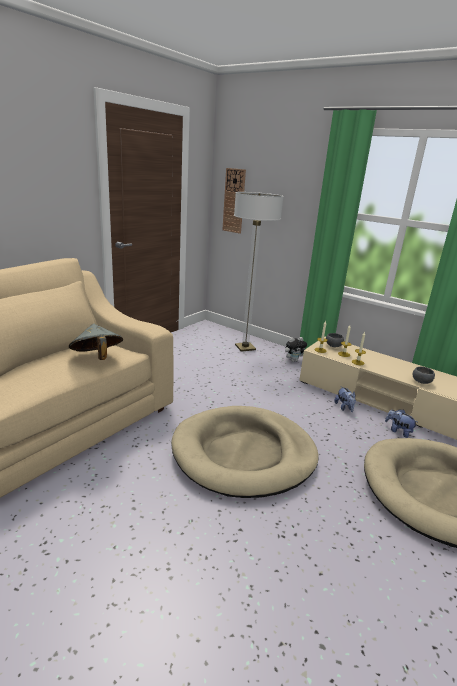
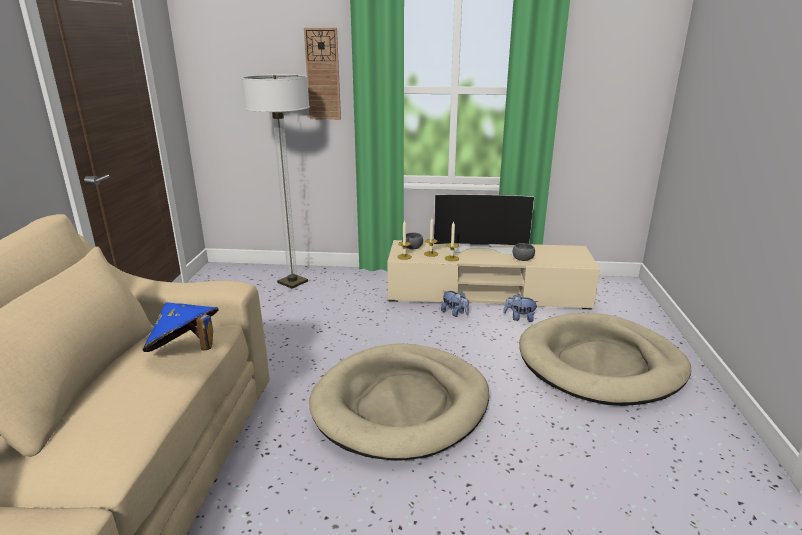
camera: 30 degrees left, 0 degrees up
(97, 358) = (186, 351): grey hat -> blue hat
(234, 201) = (222, 90): wall clock -> wall clock (323, 74)
(293, 360) = (361, 280): plush toy -> none
(392, 362) = (480, 248): none -> television

